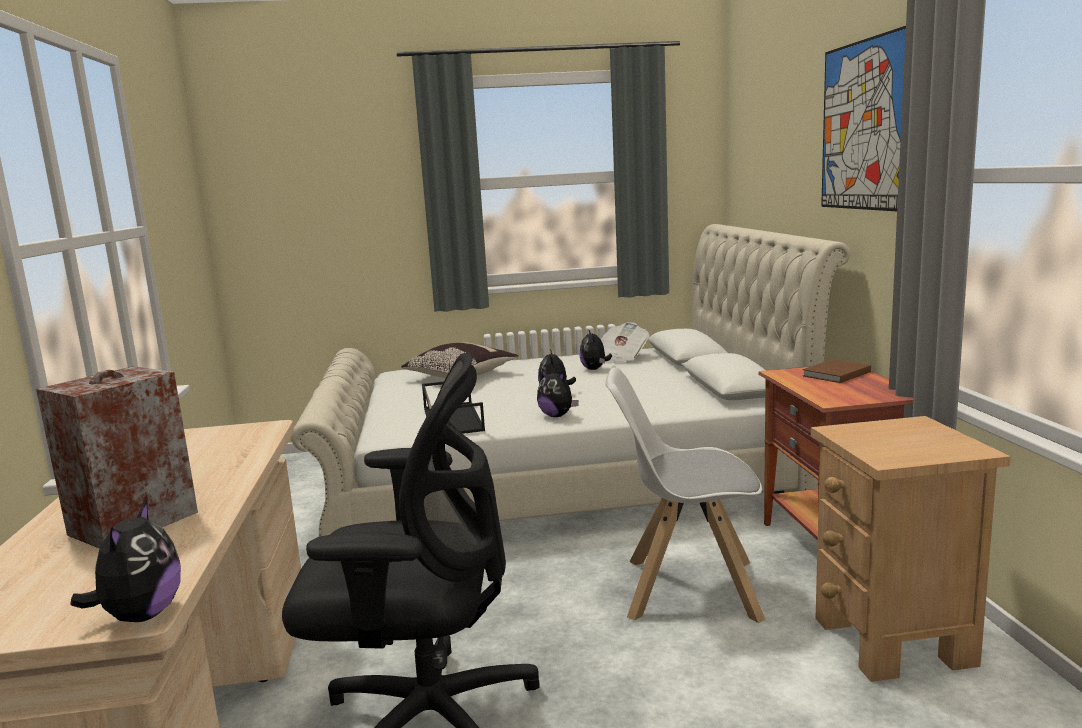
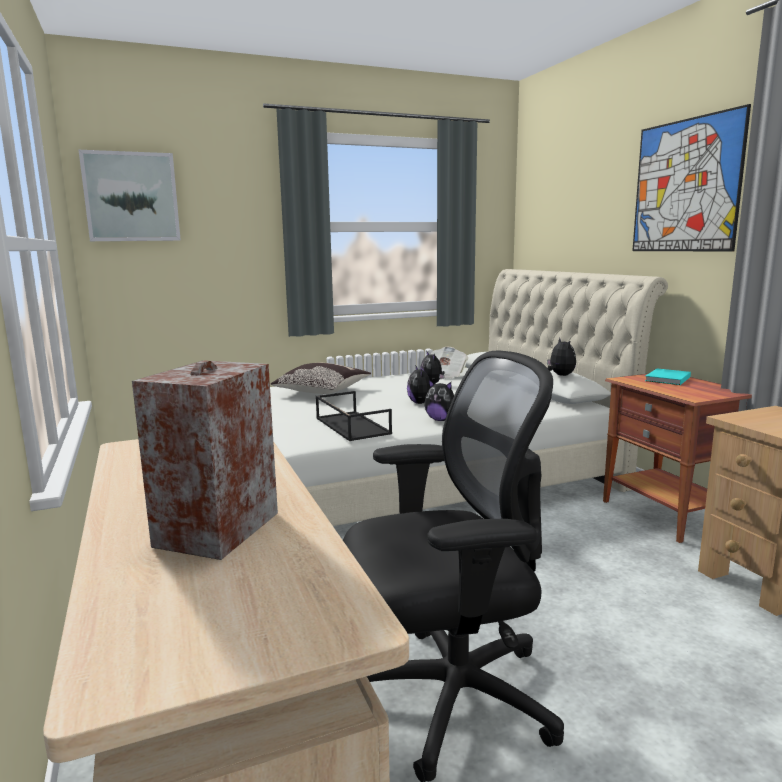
camera: 15 degrees left, 0 degrees up
(141, 616) = (359, 625): plush toy -> plush toy (560, 375)
(262, 165) = (131, 197): none -> picture
(686, 589) = (584, 557): chair -> none
(834, 374) = (666, 379): brown book -> turquoise book

